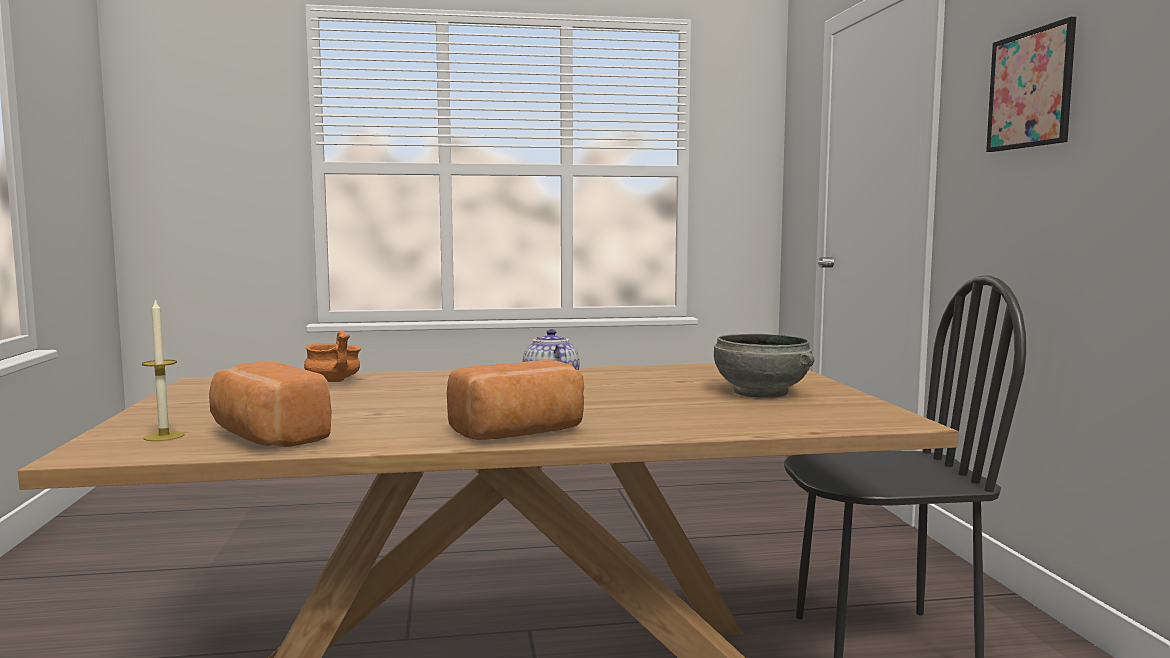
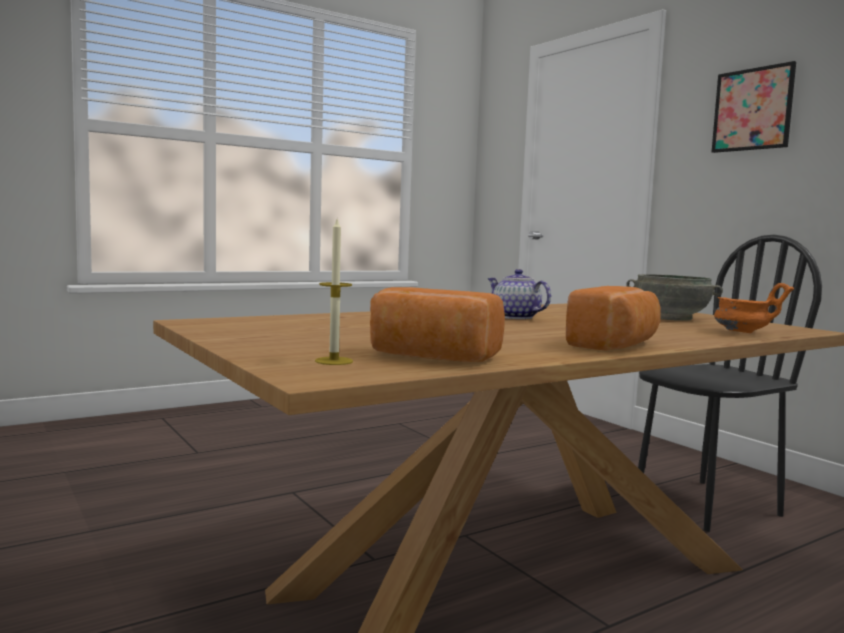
camera: 25 degrees left, 0 degrees up
(335, 381) = (327, 319): orange bowl -> orange bowl (743, 332)

